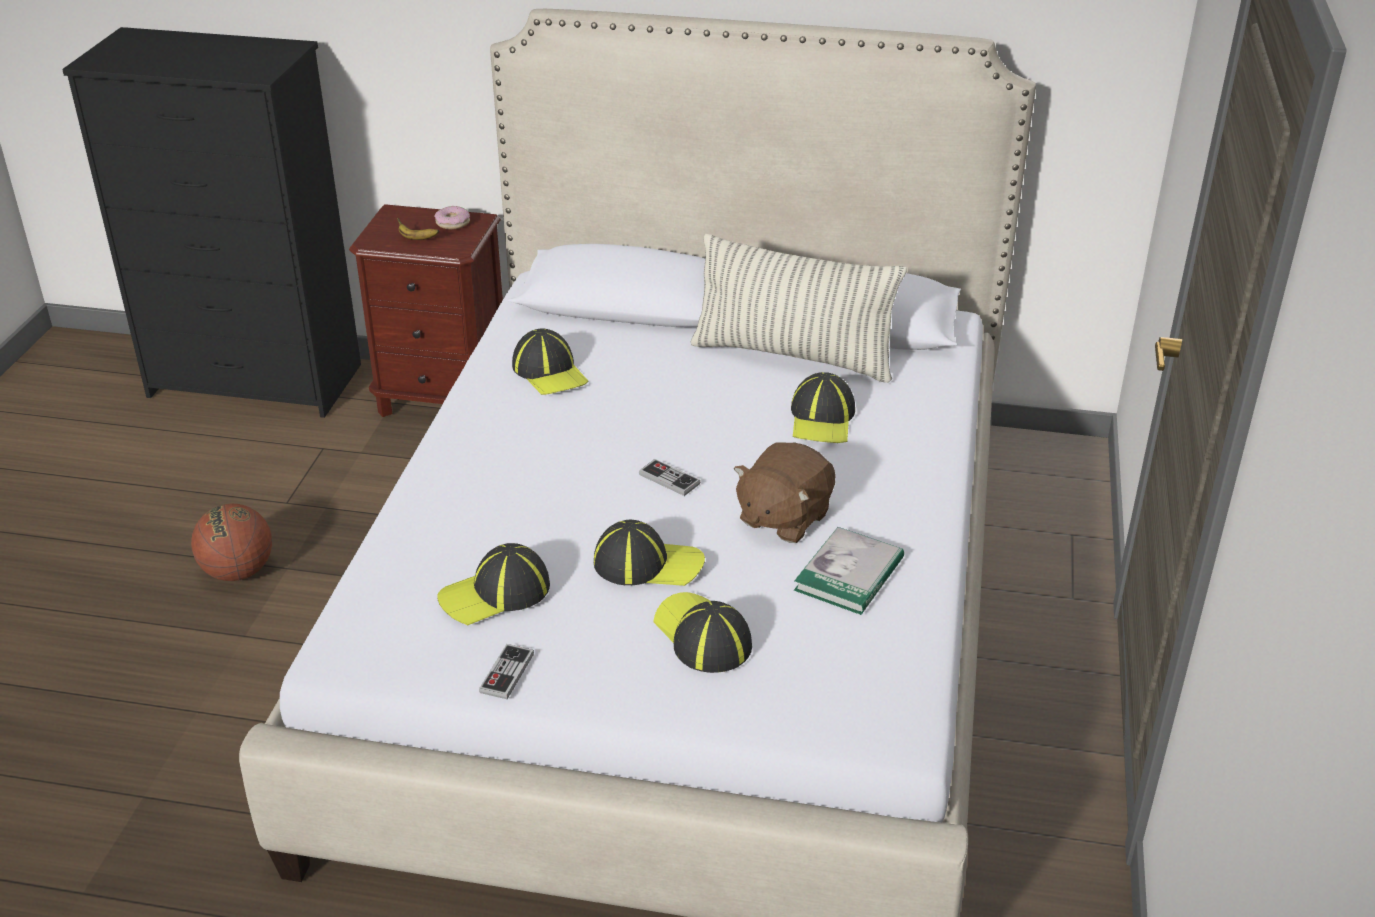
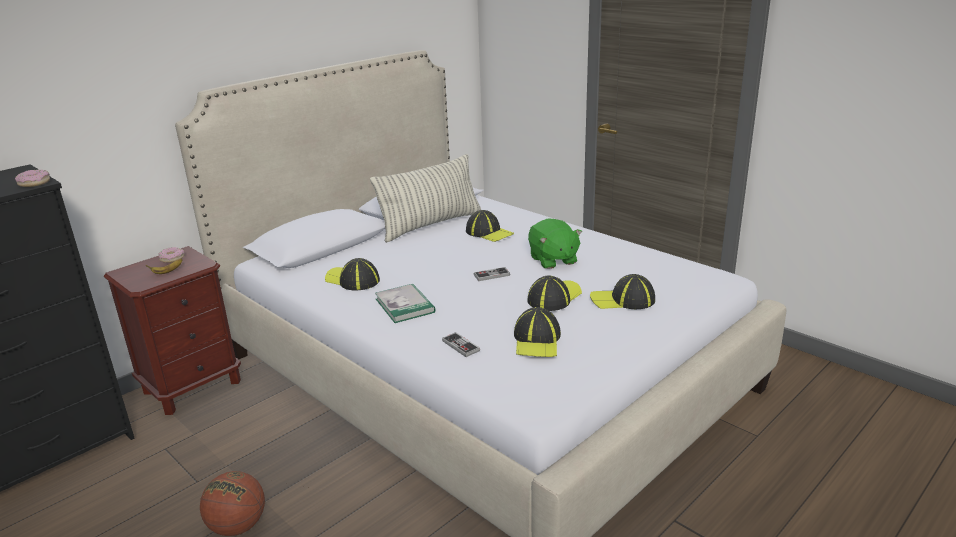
camera: 55 degrees left, 10 degrees down
(257, 74) = (34, 183): none -> donut
(507, 673) = (605, 356): game controller -> game controller (460, 346)
(550, 372) = (352, 280): cap -> cap turned 150 degrees counterclockwise
(783, 518) = (553, 260): brown plush toy -> green plush toy
(849, 574) = (610, 258): book -> book (405, 305)

